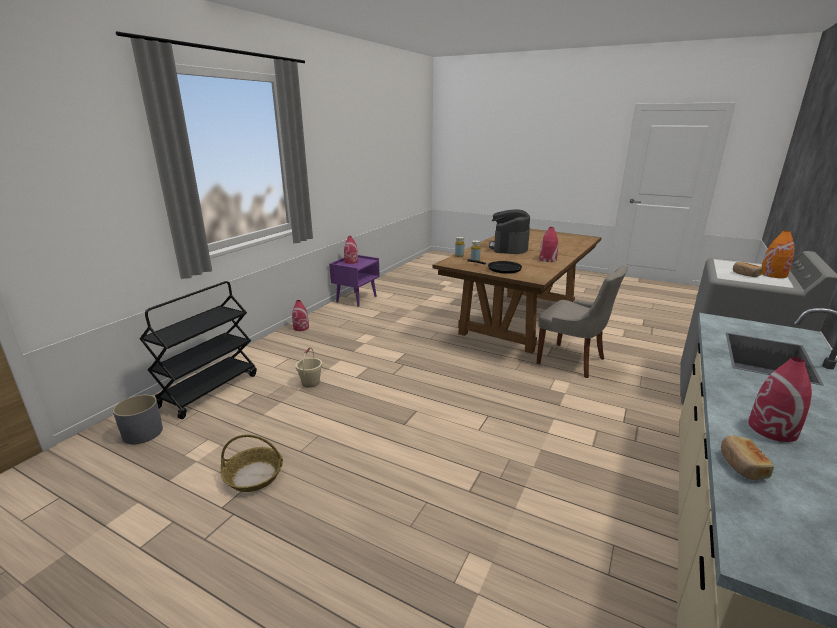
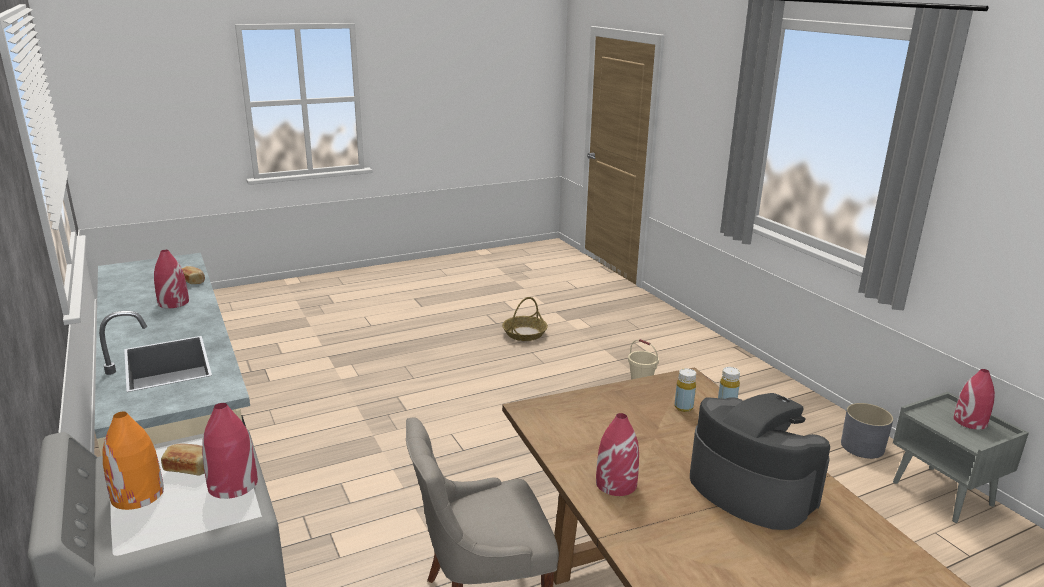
camera: 125 degrees right, 0 degrees up
(142, 433) = (626, 309): grey planter -> grey planter (862, 446)
(209, 390) = (674, 336): black cart -> none
(301, 328) = (813, 409): red vase -> red vase (232, 484)
(356, 299) = (943, 494): purple nightstand -> grey nightstand
(501, 269) = (610, 407): black frying pan -> none

